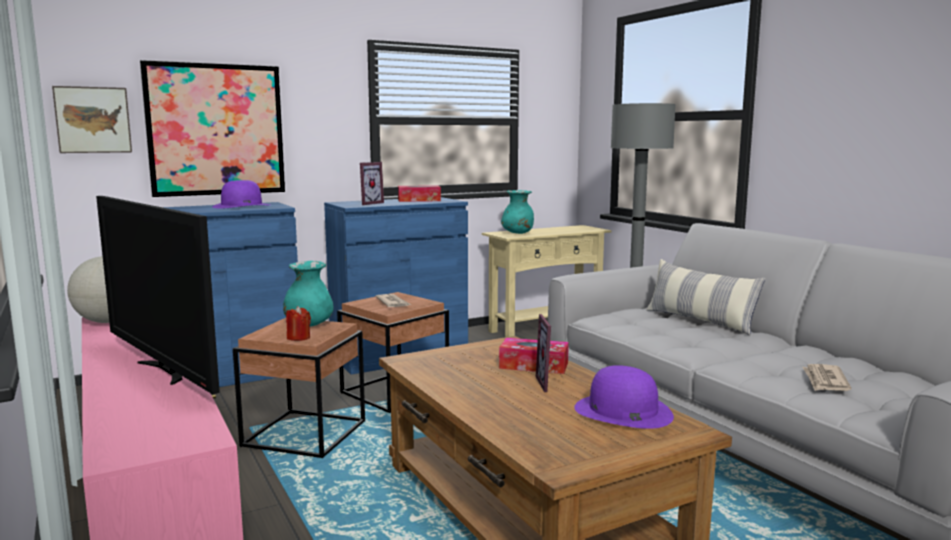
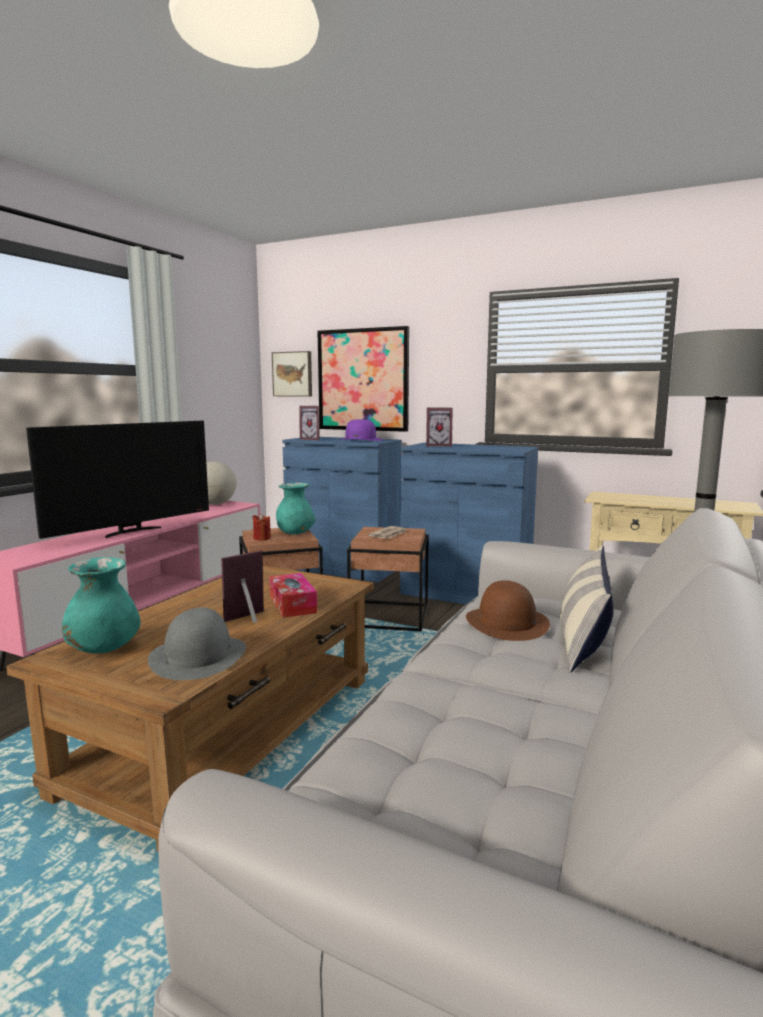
camera: 55 degrees right, 0 degrees up
(164, 371) = (131, 531): television -> television turned 150 degrees counterclockwise
(183, 211) = (312, 439): none -> picture frame
(419, 200) = (493, 447): tissue box -> none
(518, 233) = (621, 497): turquoise vase -> turquoise vase (103, 649)
(622, 411) = (198, 656): purple hat -> grey hat
(658, 327) = (507, 623): none -> brown hat
(825, 381) = (423, 746): newspaper -> none

